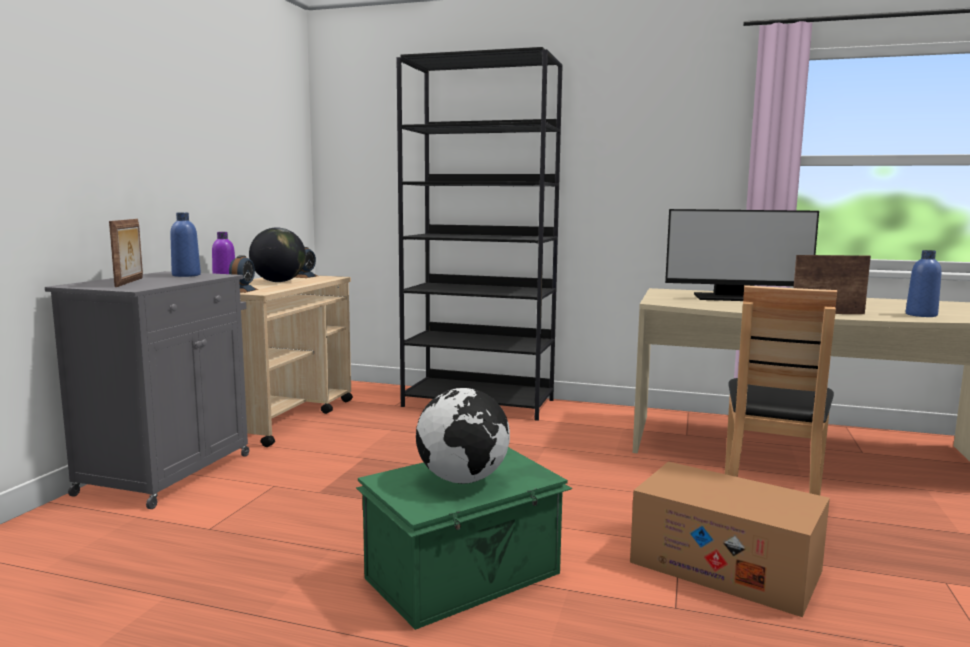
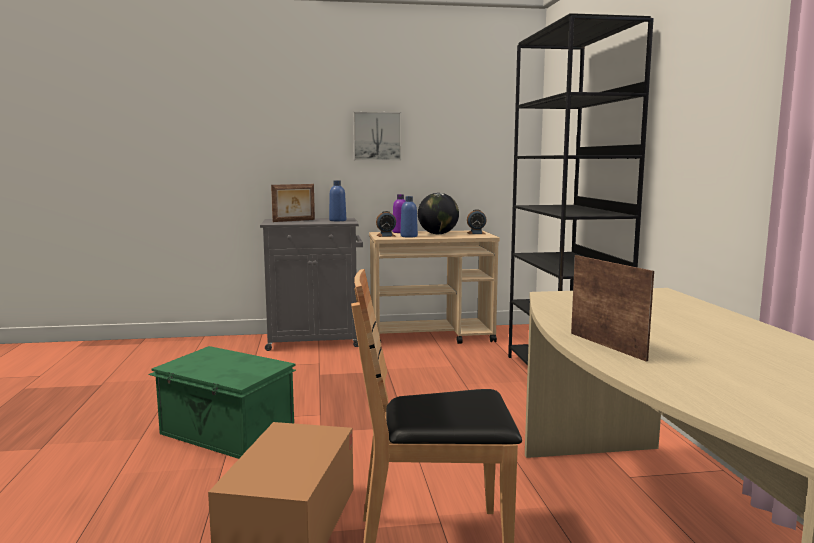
camera: 65 degrees right, 0 degrees up
(178, 146) = (377, 136): none -> picture
(463, 480) = (218, 365): globe -> none
(734, 298) = (660, 313): monitor -> none
(921, 315) = (718, 390): blue bottle -> blue bottle (409, 236)

